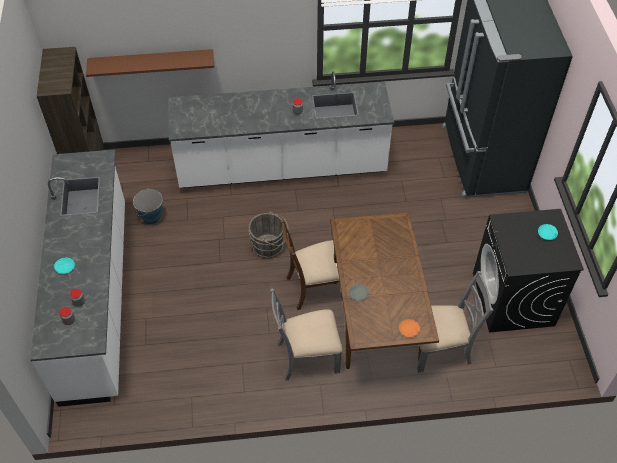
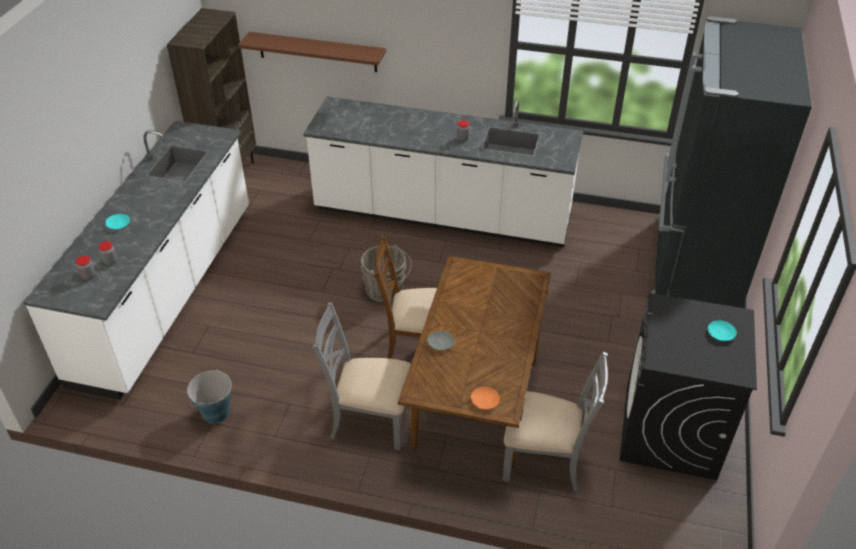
camera: 20 degrees right, 10 degrees down
(151, 217) = (271, 229): bucket -> bucket (216, 413)

